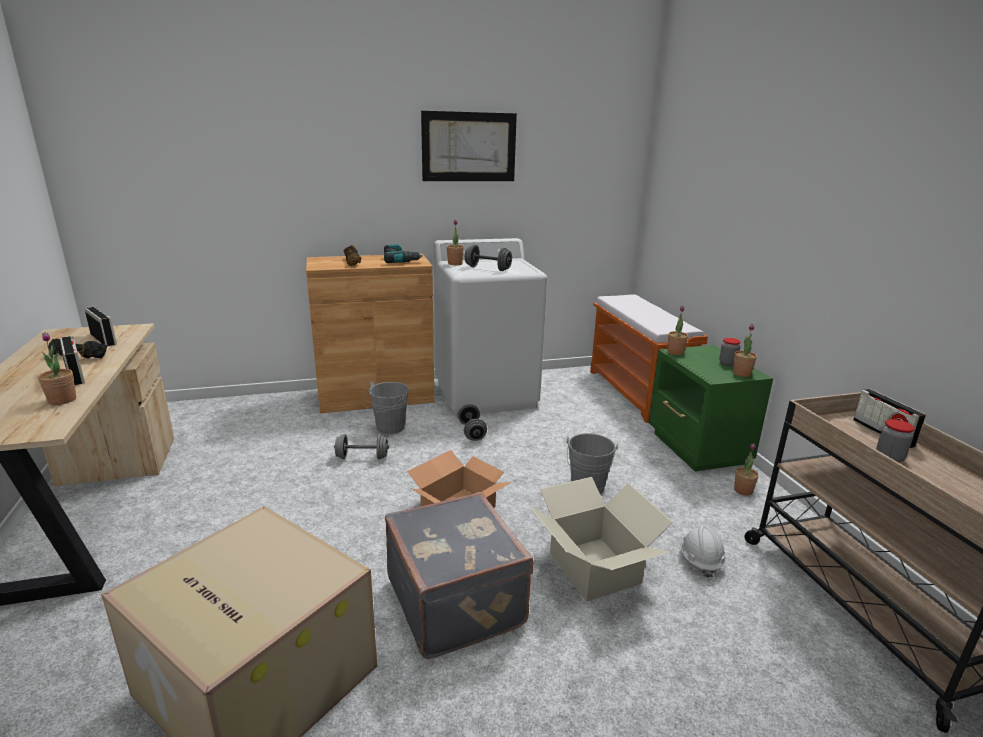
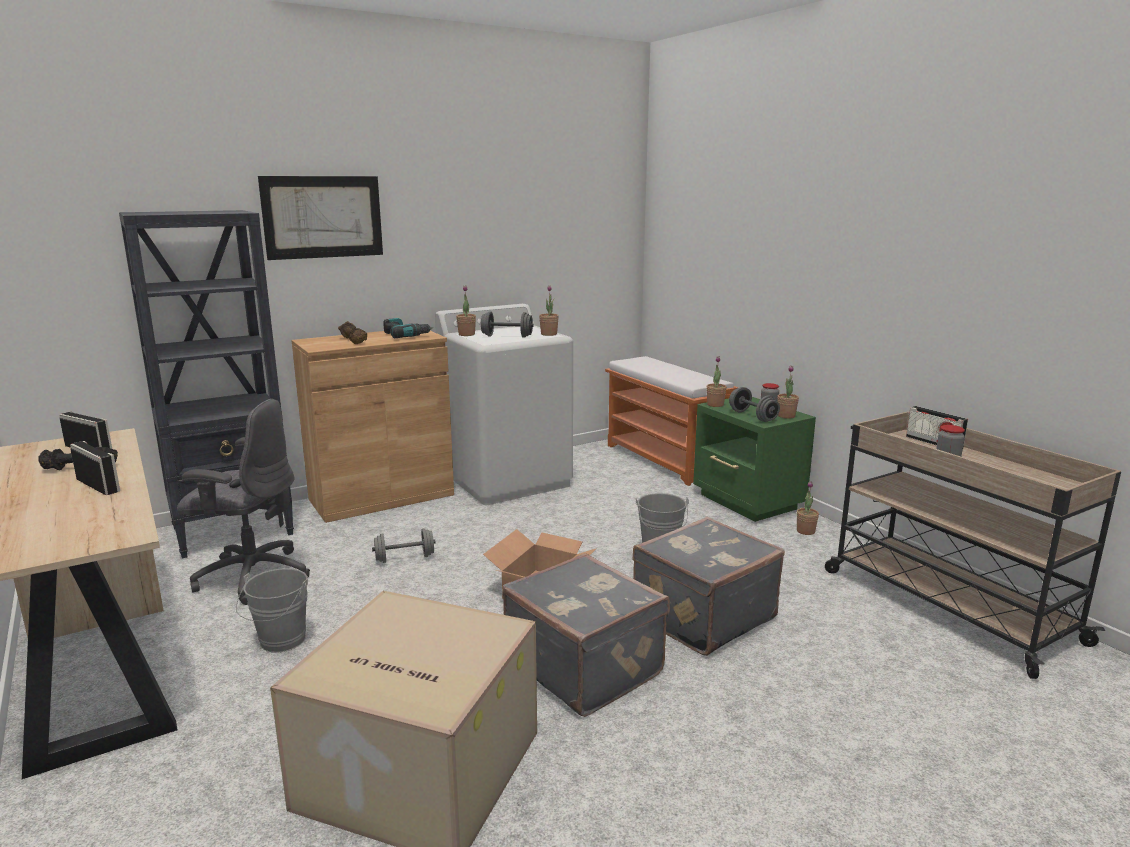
camera: 15 degrees left, 5 degrees down
(62, 400) = (112, 509): potted plant -> potted plant (549, 334)
(238, 454) = (251, 576): none -> grey office chair
(250, 410) = (234, 530): none -> black bookcase
(388, 428) = (417, 527): grey bucket -> grey bucket (280, 643)
(469, 147) = (466, 207): picture -> picture (323, 217)
(471, 432) = (513, 518): grey dumbbell -> grey dumbbell (752, 416)
(593, 568) = (701, 616): cardboard box -> grey suitcase
(700, 560) = (793, 593): white hard hat -> none

